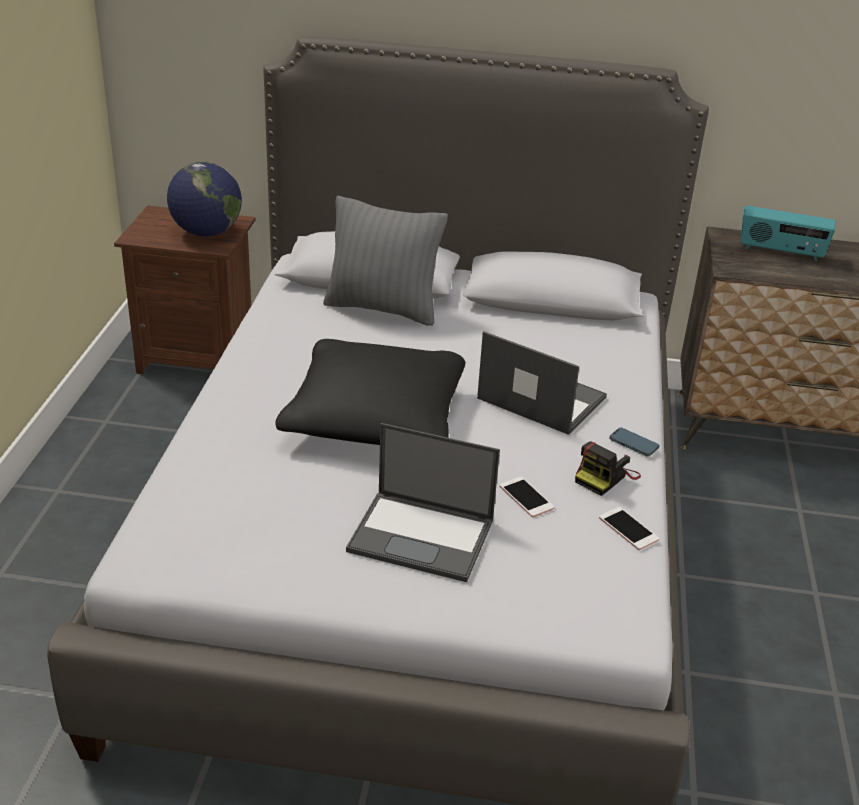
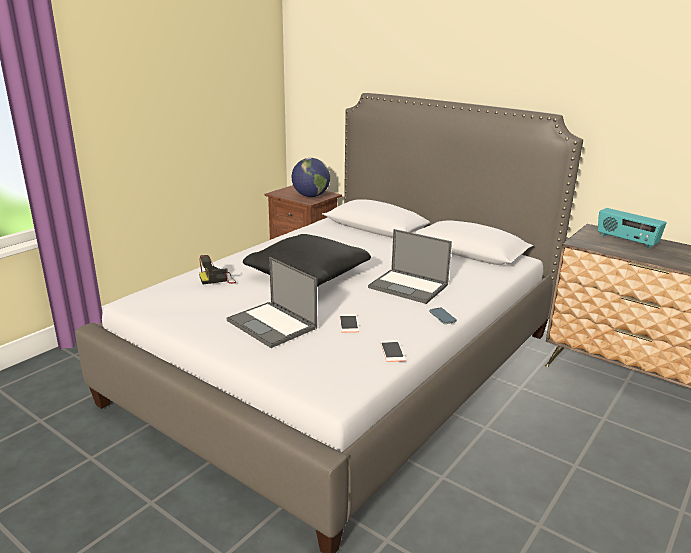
camera: 30 degrees right, 10 degrees down
(382, 308) = (366, 237): grey pillow -> none
(539, 398) = (409, 286): laptop -> laptop turned 150 degrees clockwise
(605, 477) = (406, 326): camera -> camera (218, 279)

